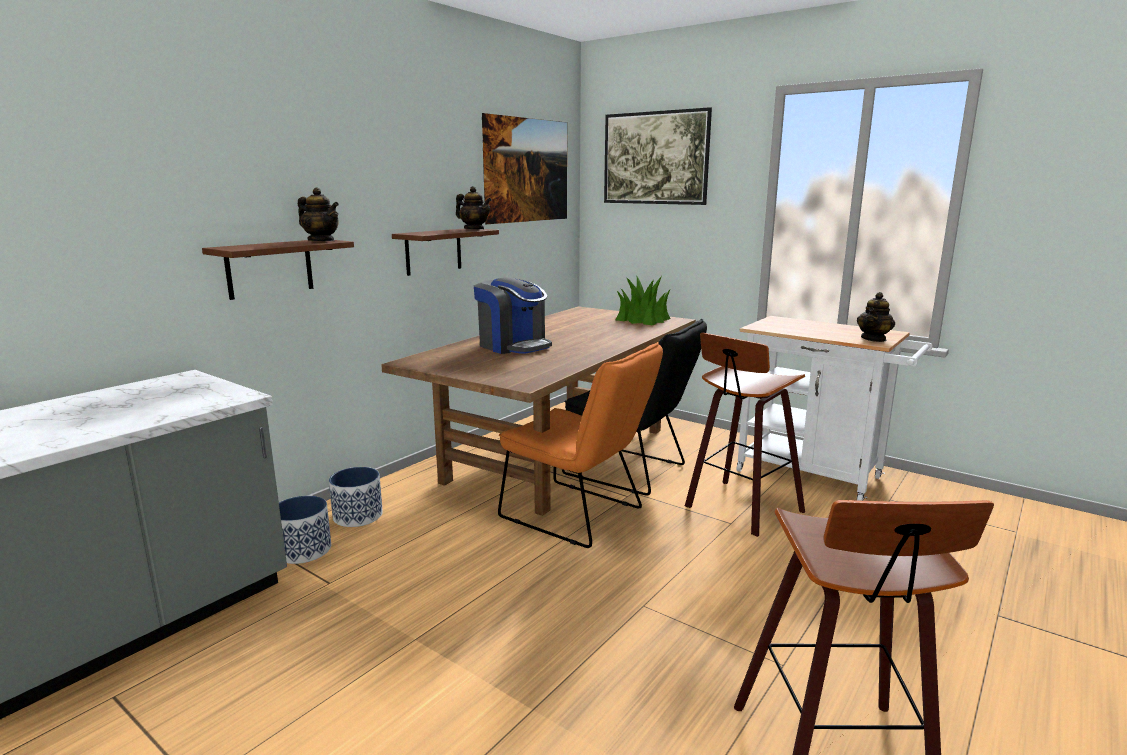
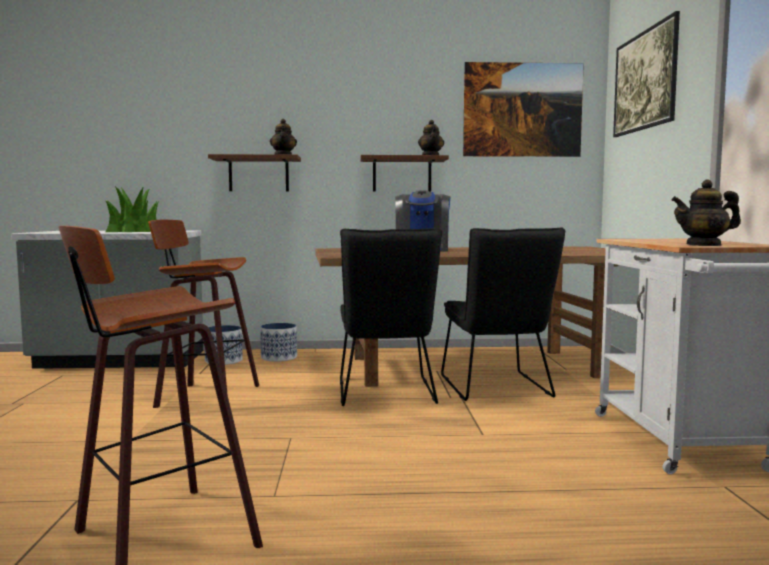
camera: 50 degrees right, 10 degrees down
(579, 516) = (386, 394): orange chair -> black chair
(642, 319) = (603, 251): potted plant -> potted plant (134, 231)
(740, 509) = (519, 432): stool -> stool (204, 397)

